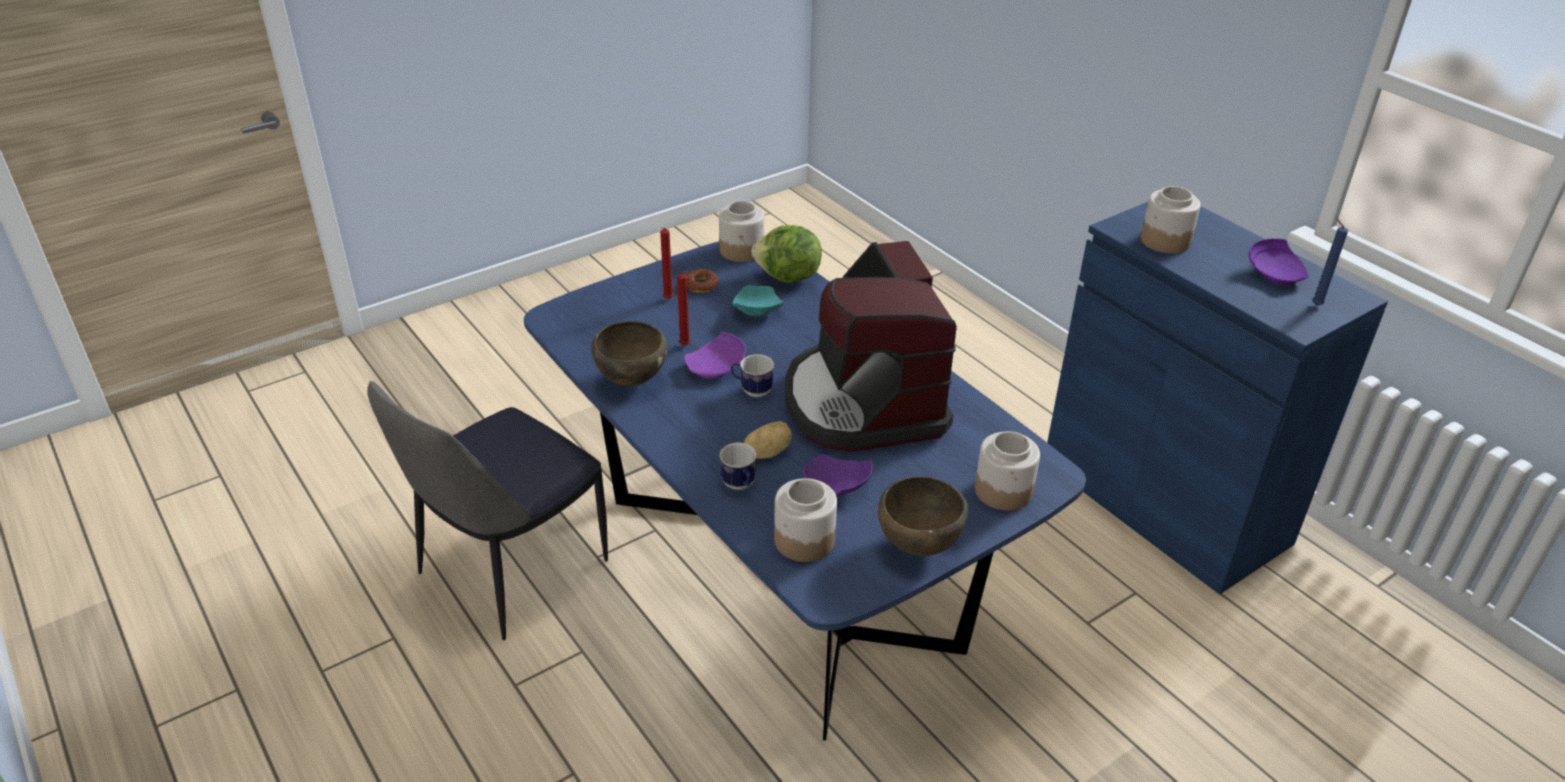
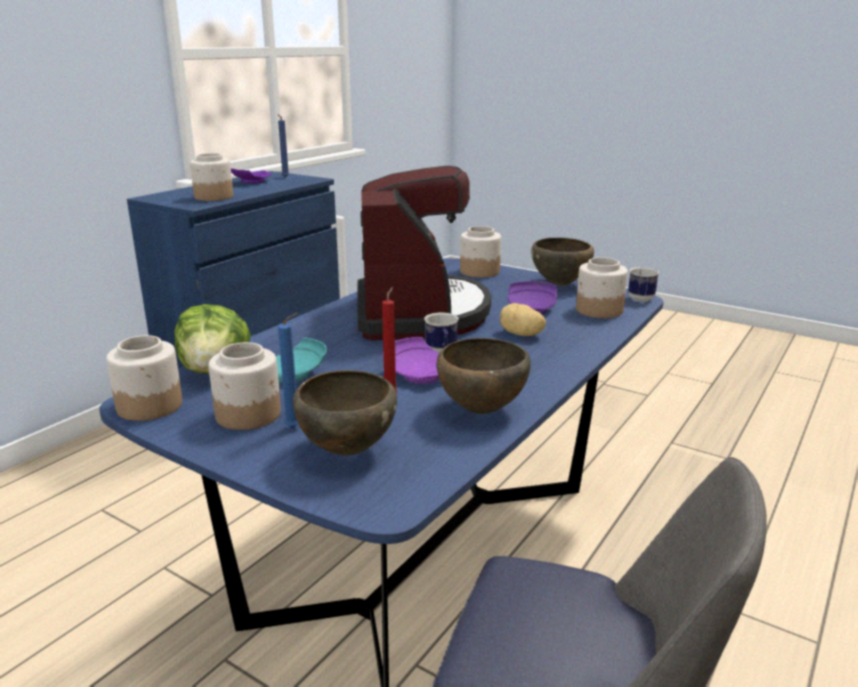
camera: 110 degrees left, 15 degrees down
(622, 314) = (346, 450): none -> brown bowl
(667, 300) = (295, 428): red candle -> blue candle
(700, 285) = (249, 414): donut -> jar
(740, 486) = (572, 336): mug -> mug (643, 298)
(863, 402) = (419, 313): coffee machine -> coffee machine turned 60 degrees counterclockwise

